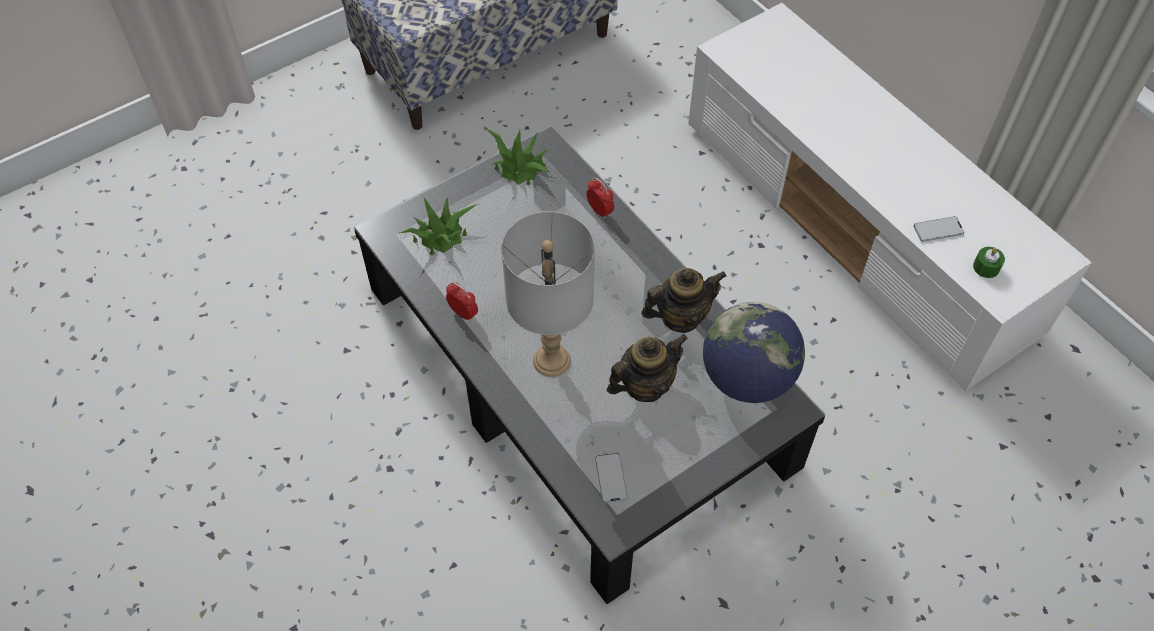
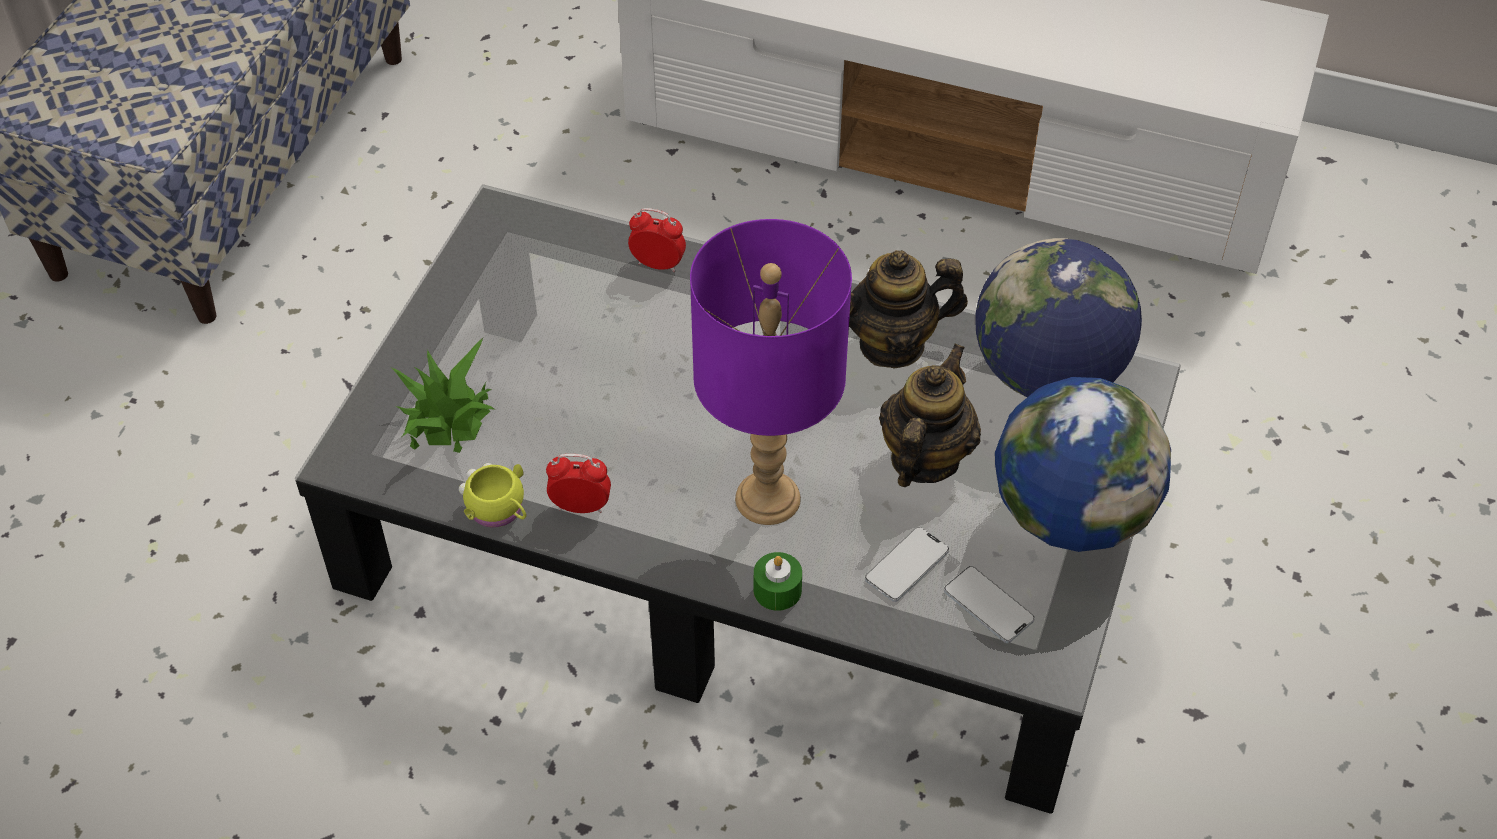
camera: 35 degrees left, 5 degrees down
(426, 294) = (499, 510): none -> yellow mug
(519, 166) = (485, 263): potted plant -> none
(551, 361) = (767, 499): grey table lamp -> purple table lamp
(680, 317) = (892, 344): teapot -> teapot turned 135 degrees counterclockwise
(693, 458) = (1070, 515): none -> globe
(938, 230) = (1127, 63): phone -> phone (906, 565)
(986, 267) = (1221, 79): green candle -> green candle (777, 590)

